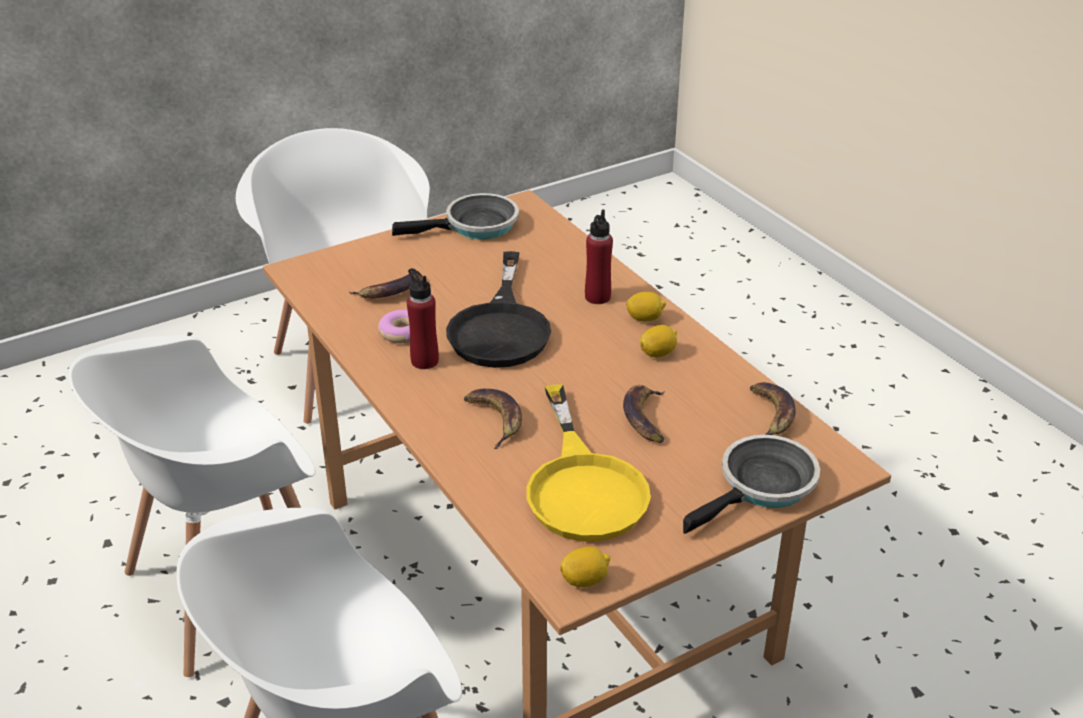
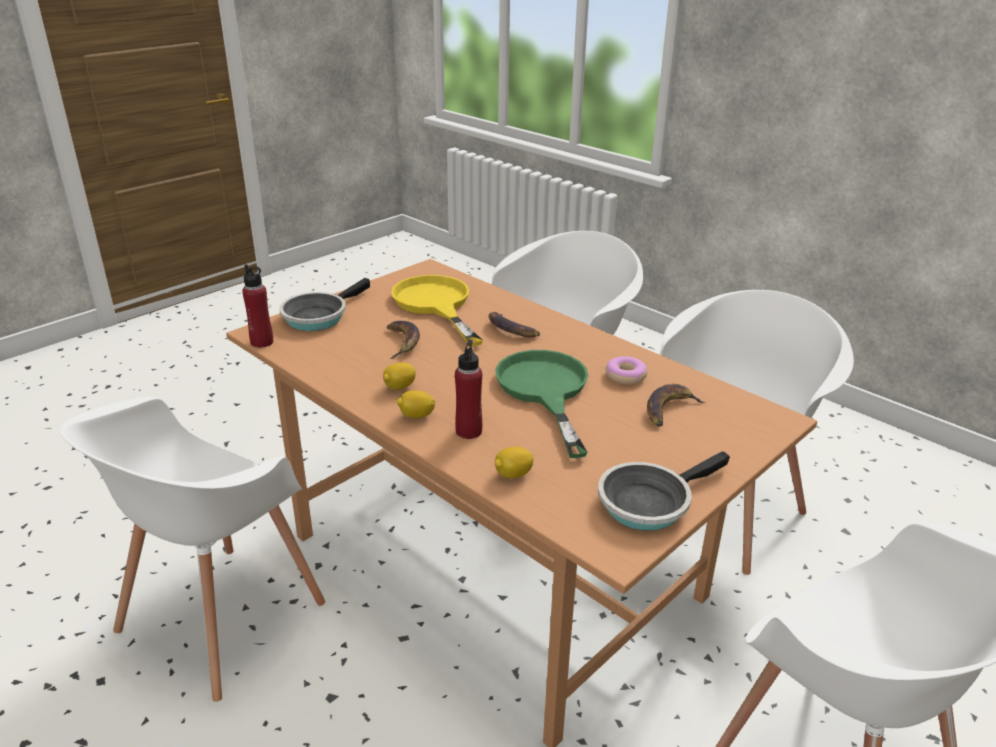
camera: 165 degrees right, 5 degrees down
(424, 361) = (589, 358): red bottle -> red bottle (262, 342)
(501, 327) = (545, 391): black frying pan -> green frying pan
(585, 580) = (422, 271): lemon -> lemon (513, 475)
(770, 415) = (306, 354): banana -> none
(853, 569) = (220, 620): none -> white chair

